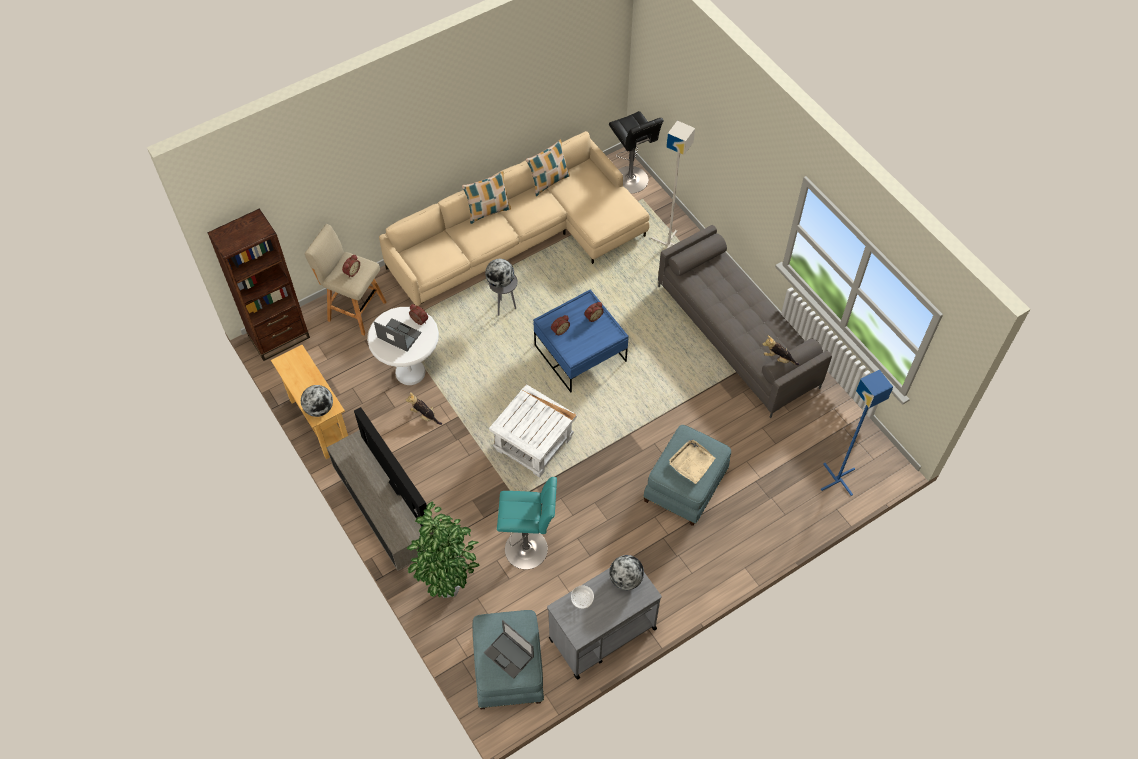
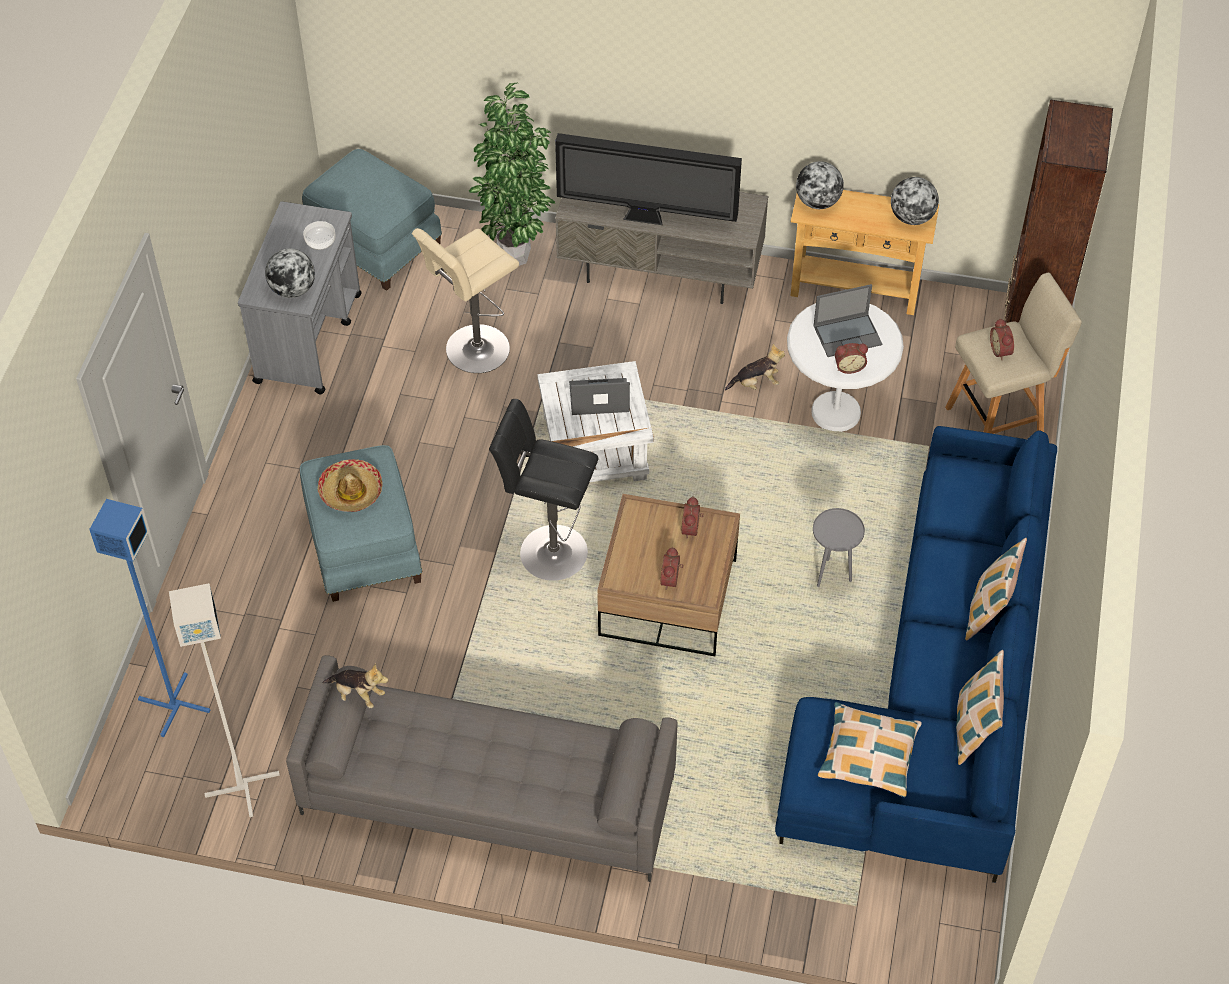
camera: 135 degrees right, 5 degrees down
(500, 281) = (842, 527): globe -> globe (912, 217)
(509, 655) = (357, 184): laptop -> laptop (598, 397)
(522, 238) = (937, 689): beige sofa -> blue sofa
(529, 549) = (474, 351): turquoise stool -> beige stool
(580, 353) = (668, 598): blue coffee table -> brown coffee table
(597, 201) = (868, 755): none -> pillow
(631, 181) = (906, 923): black stool -> black stool (548, 551)
(669, 244) = (730, 860): grey floor lamp -> grey floor lamp (241, 785)
(691, 462) = (351, 491): beige tray -> hat
(778, 358) = (357, 694): plush toy -> plush toy turned 45 degrees clockwise

